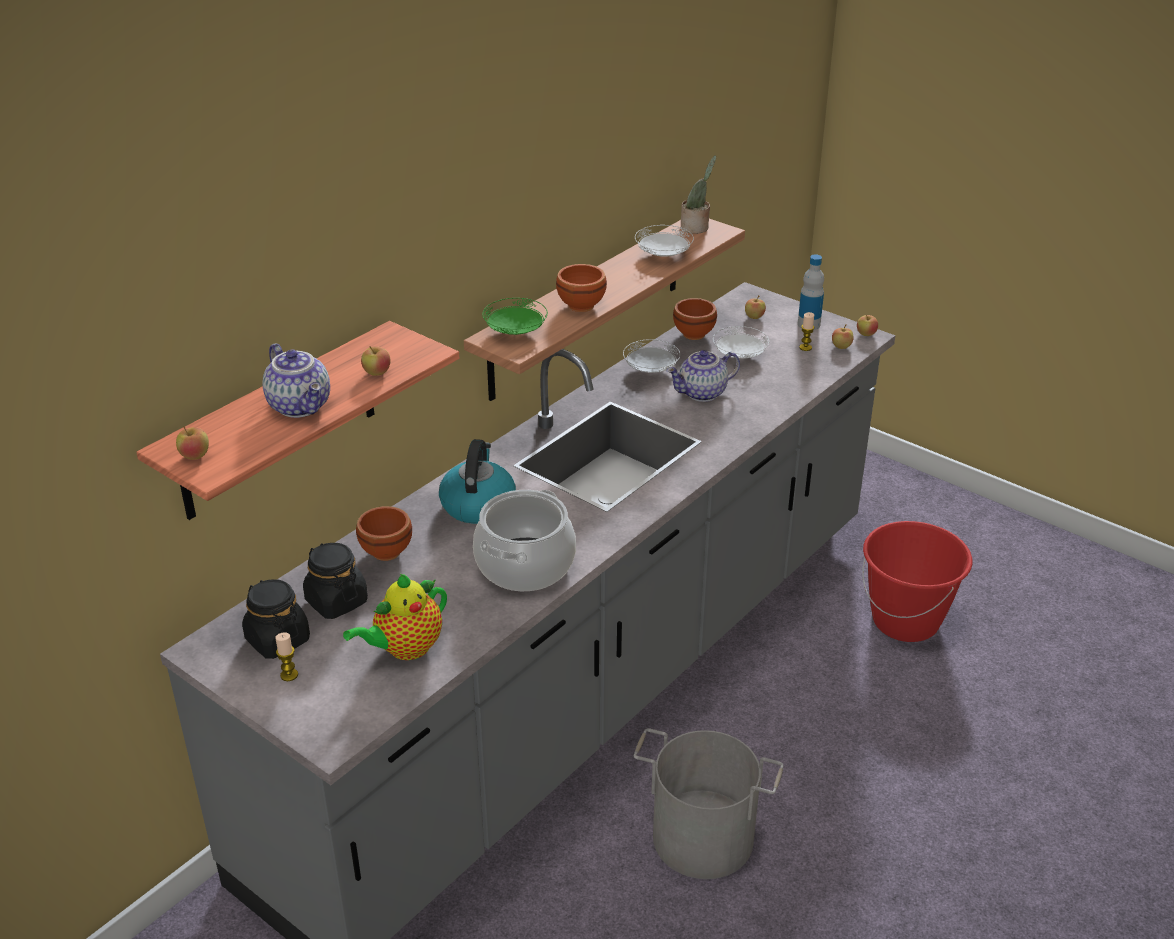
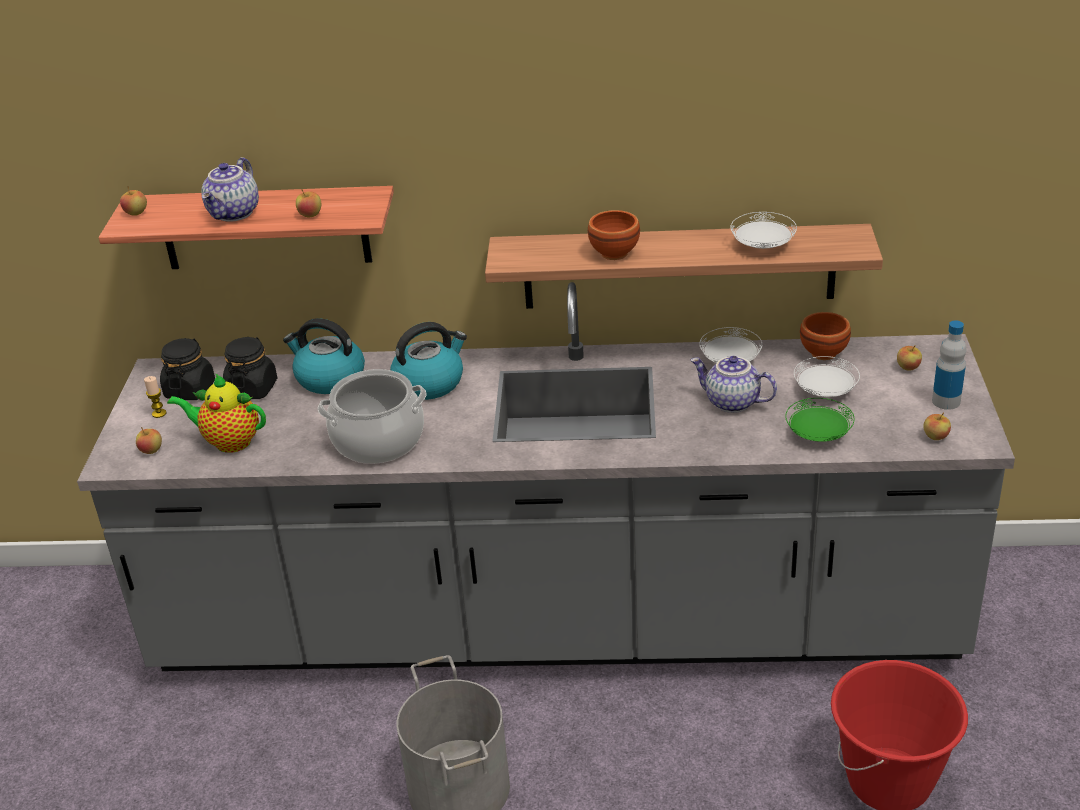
camera: 55 degrees right, 0 degrees up
(388, 552) = (329, 378): brown bowl -> kettle
(515, 332) = (530, 249): green plate -> green plate (818, 435)
(696, 228) = (842, 237): potted plant -> none
(805, 347) = (899, 418): candle -> none
(866, 334) = (984, 440): apple -> apple (151, 451)

